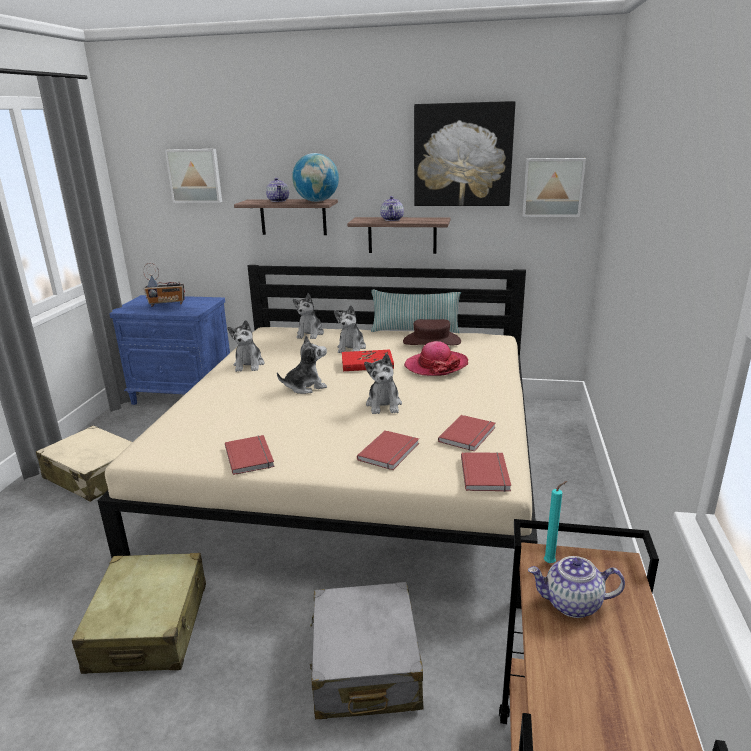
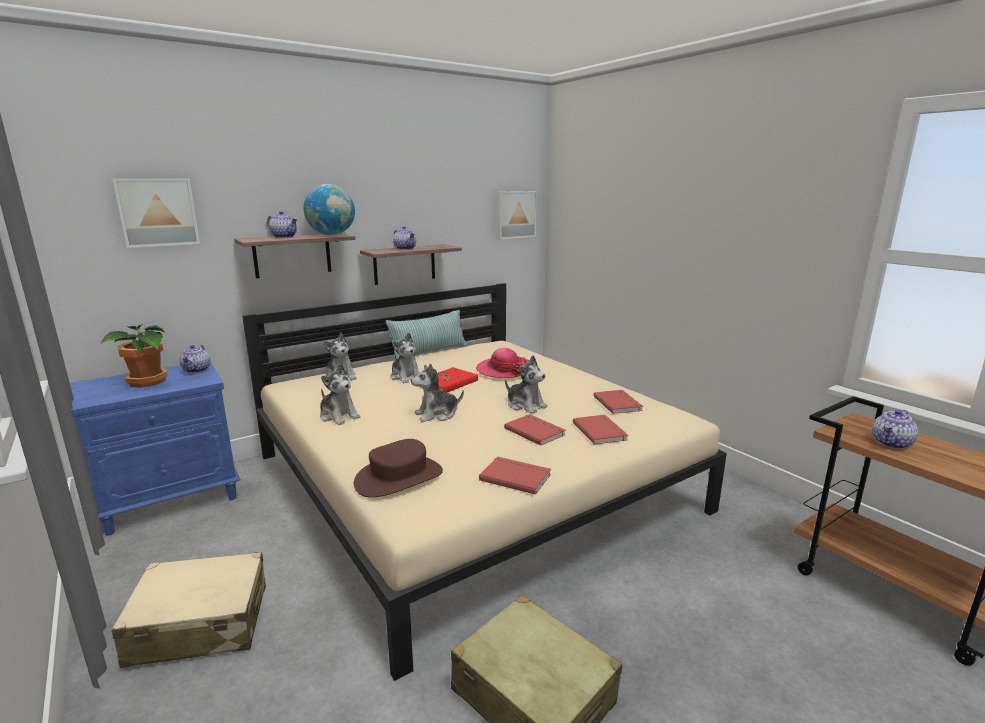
camera: 45 degrees left, 5 degrees down
(167, 305) = (147, 382): radio -> potted plant
(203, 303) = (197, 370): none -> teapot
(305, 387) = (437, 414): plush toy -> plush toy turned 135 degrees counterclockwise
(365, 665) = (707, 599): grey suitcase -> none
(431, 341) = (463, 356): brown hat -> brown hat (399, 478)
(462, 155) = (451, 188): picture -> none
(487, 473) = (676, 419): red book -> red book (535, 431)
(551, 562) = (845, 432): turquoise candle -> none

